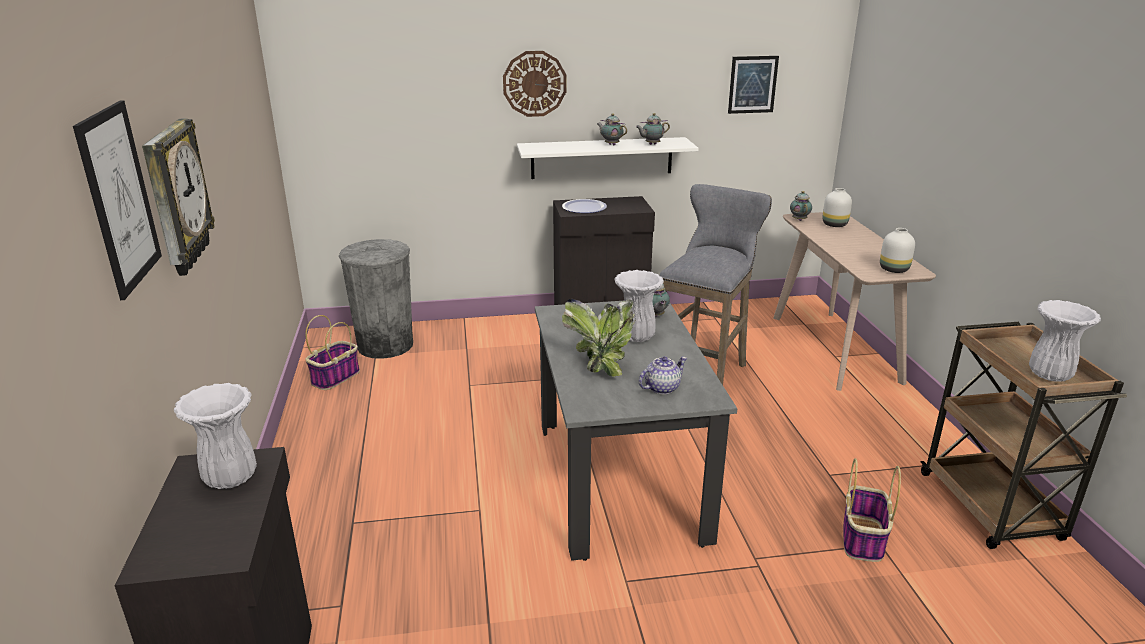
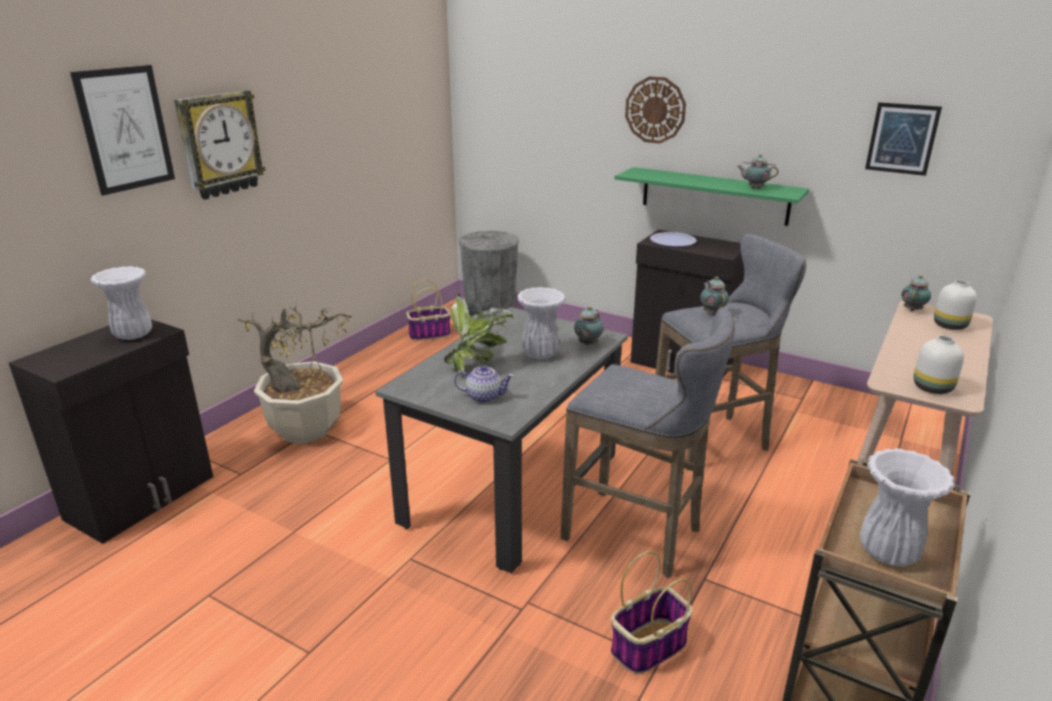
camera: 40 degrees right, 0 degrees up
(345, 525) = (306, 429): none -> potted plant
(602, 158) = (714, 196): white shelf -> green shelf
(611, 144) = (714, 182): teapot -> teapot (712, 312)
(753, 467) = (638, 535): none -> grey stool

